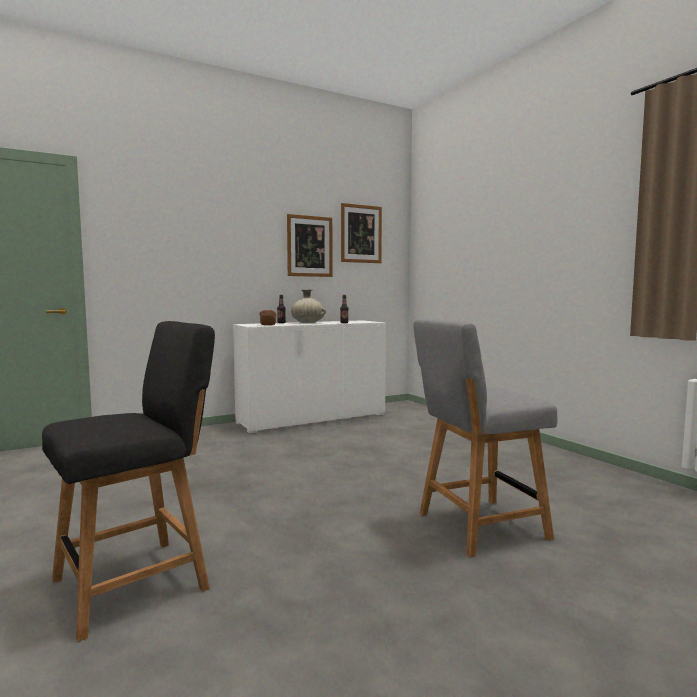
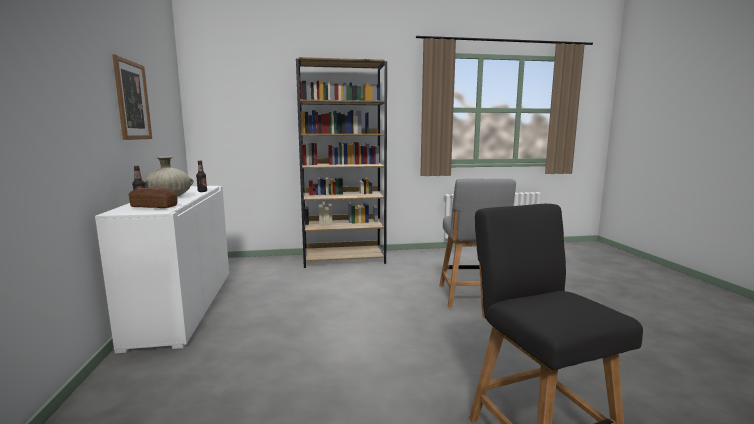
camera: 70 degrees left, 5 degrees up
(361, 234) = (159, 88): picture -> none
(502, 441) = (344, 259): none -> brown bookcase

